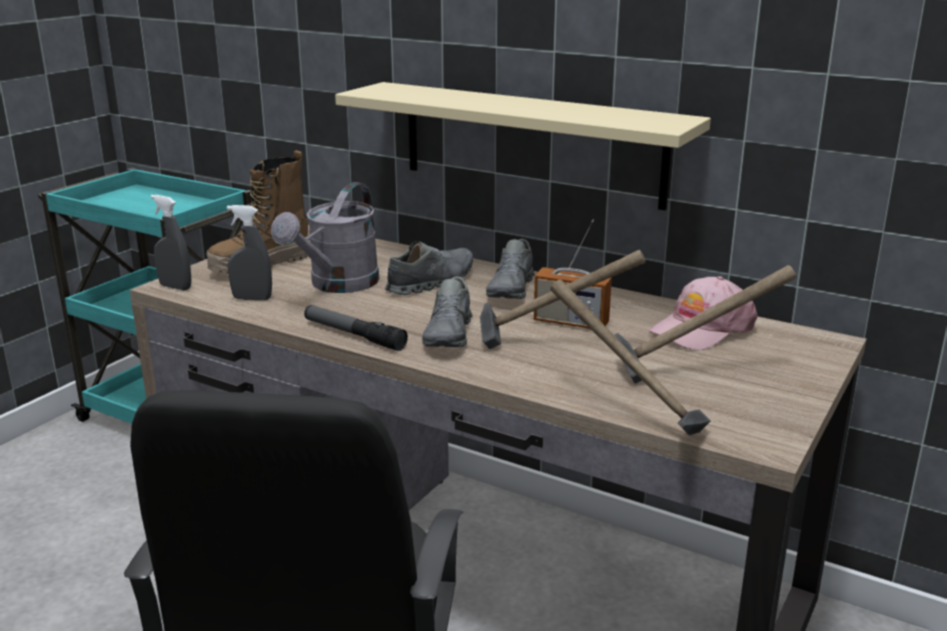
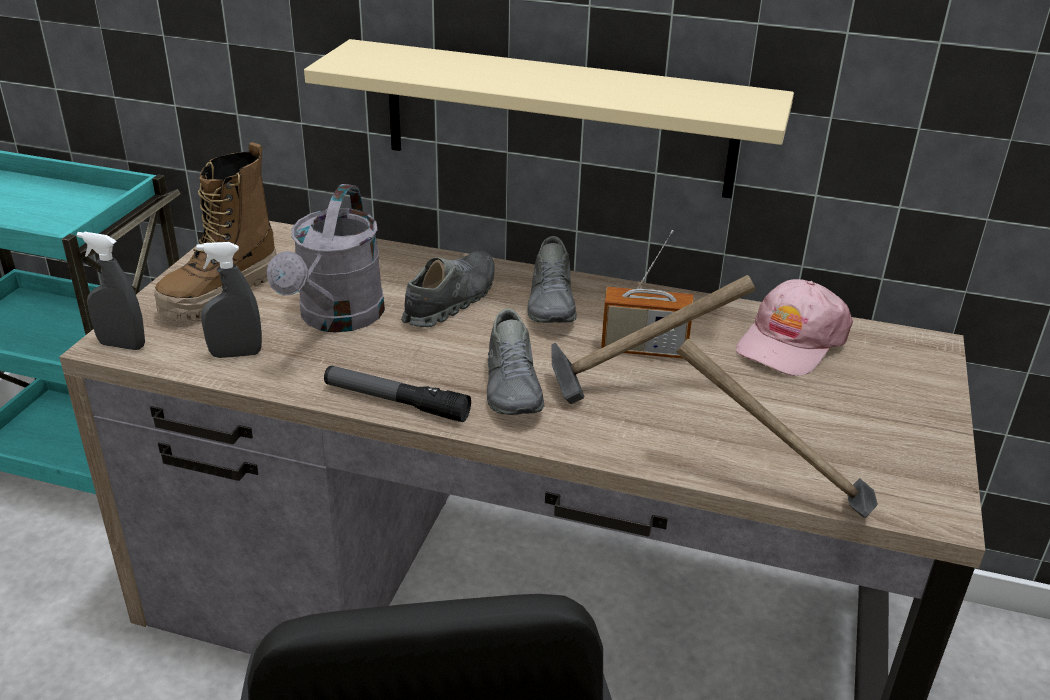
camera: 15 degrees left, 10 degrees up
(690, 371) = (808, 409): hammer -> none

